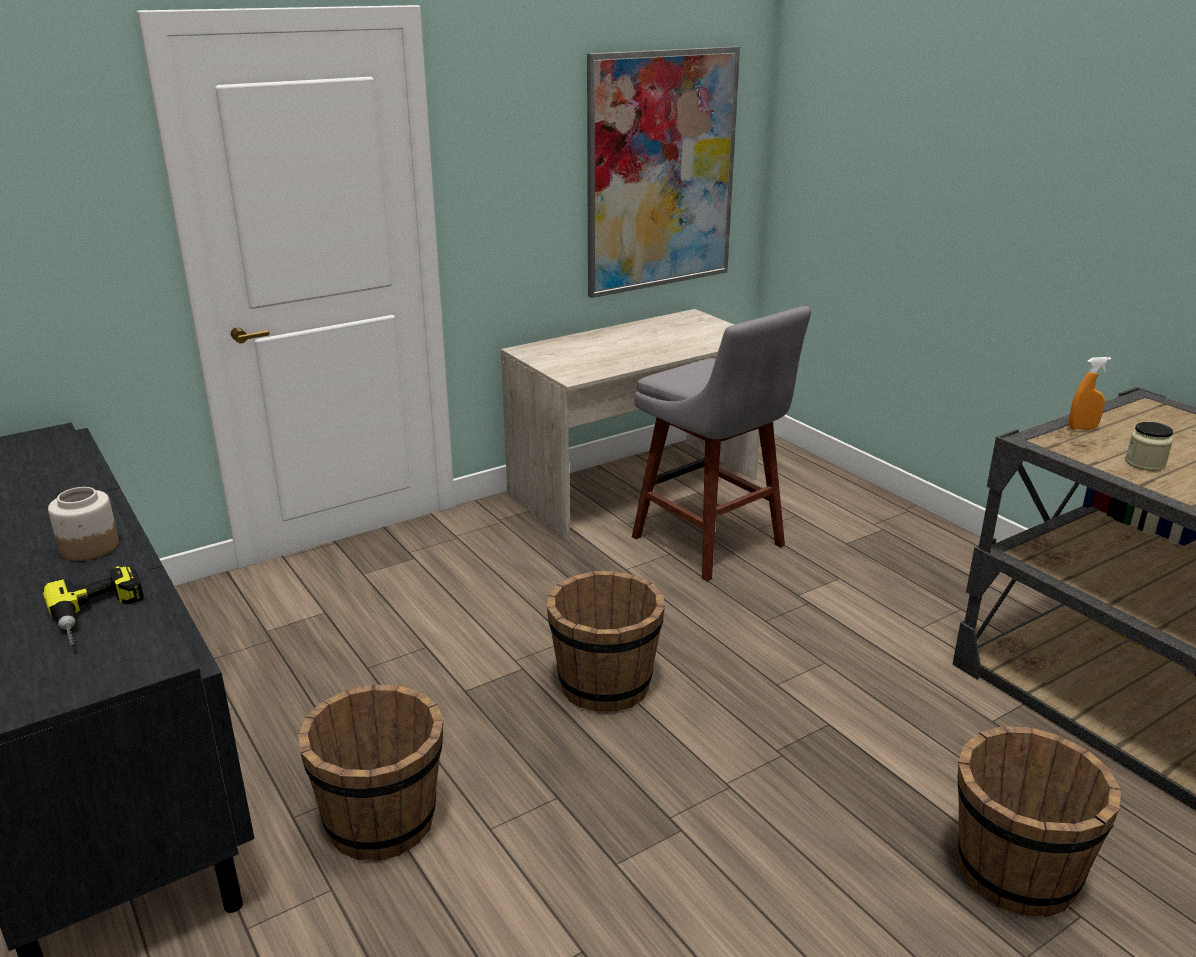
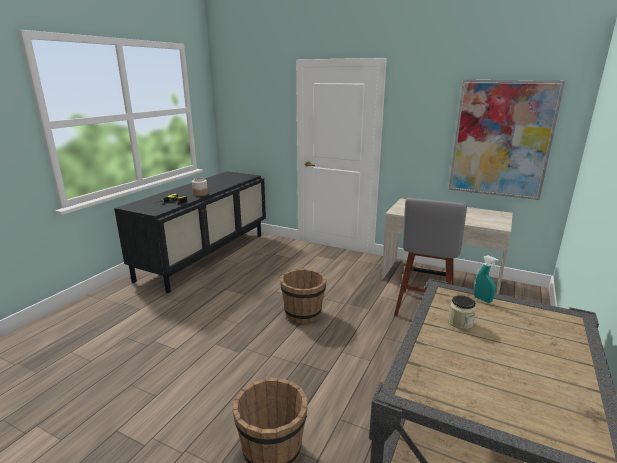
camera: 60 degrees right, 5 degrees down
(382, 821) = (209, 299): brown bucket -> none
(1082, 428) = (482, 299): orange spray bottle -> turquoise spray bottle

